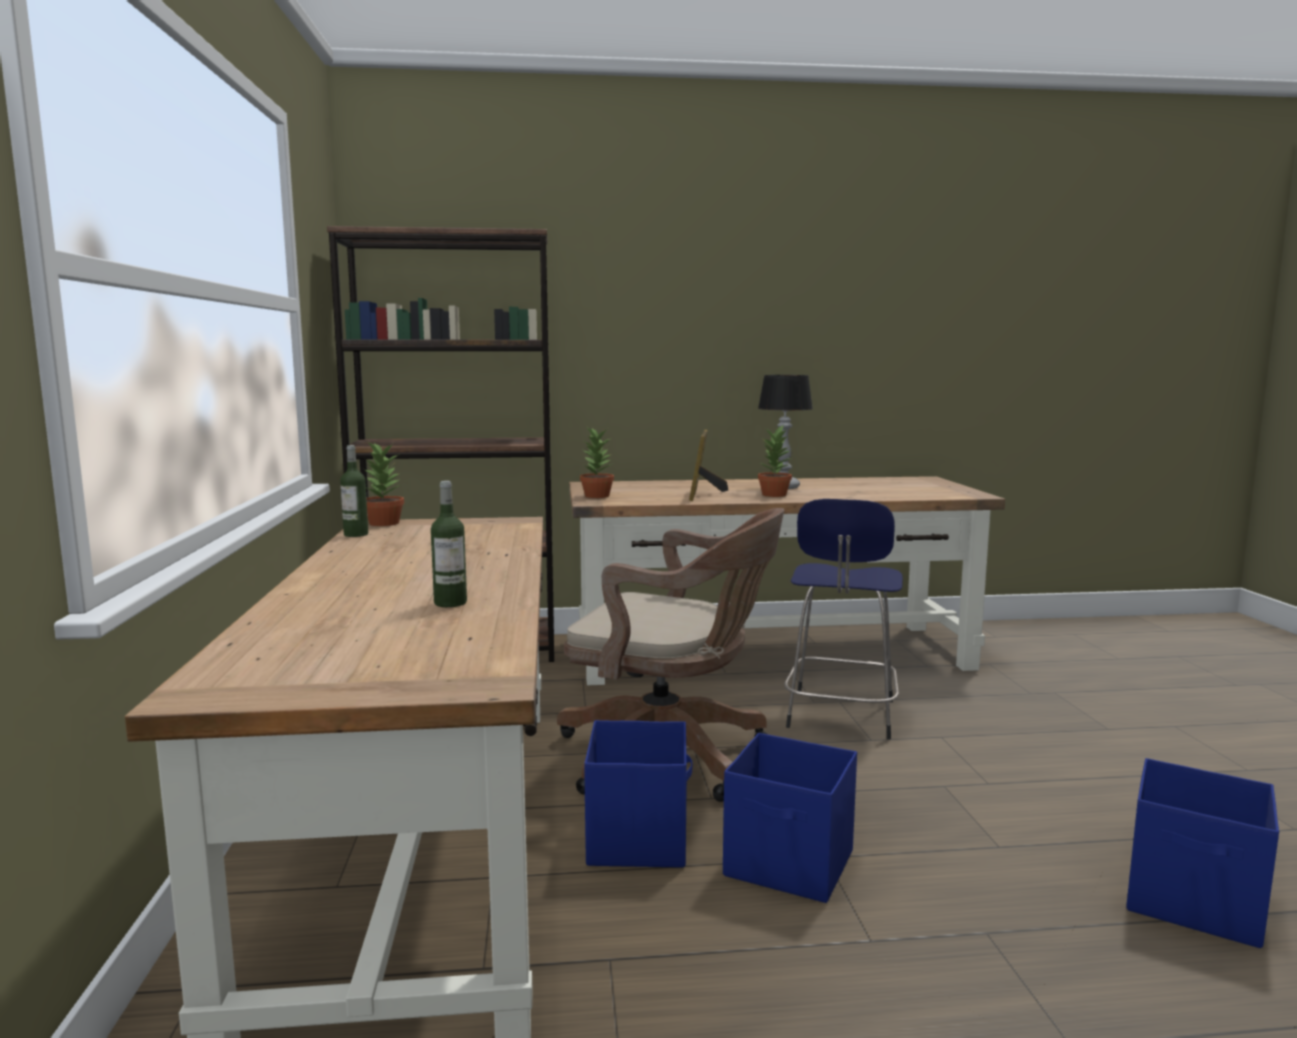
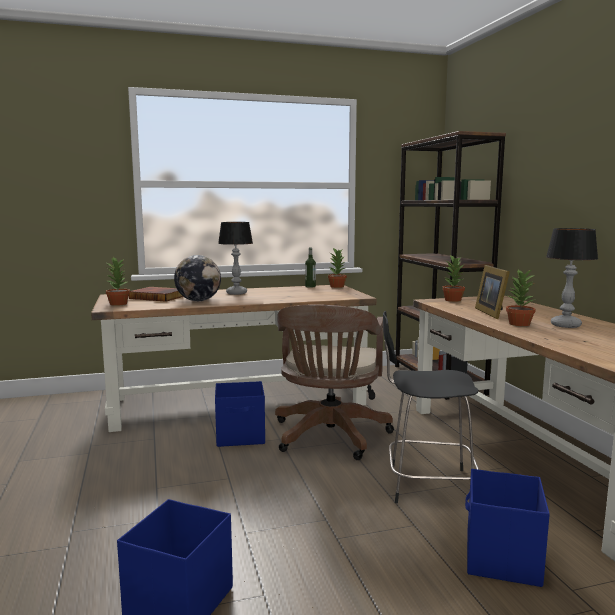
camera: 80 degrees right, 0 degrees up
(331, 637) = (159, 297): none -> book
(372, 576) = (236, 293): none -> table lamp
(407, 674) = (119, 304): none -> potted plant
(450, 603) = (198, 301): bottle -> globe
(703, 494) = (492, 313): picture frame -> picture frame turned 90 degrees counterclockwise
(790, 865) = (220, 469): blue storage box -> blue storage box (501, 559)
(840, 716) = (426, 485): blue stool -> black stool

